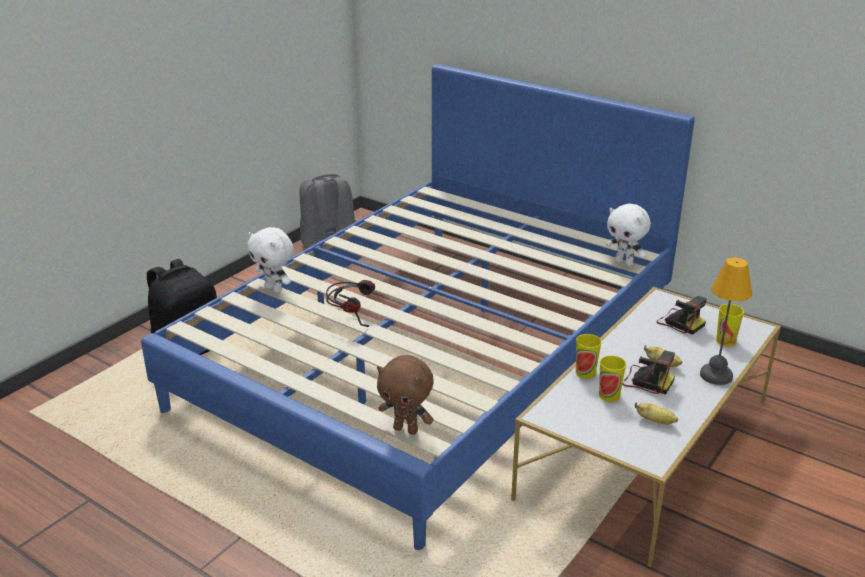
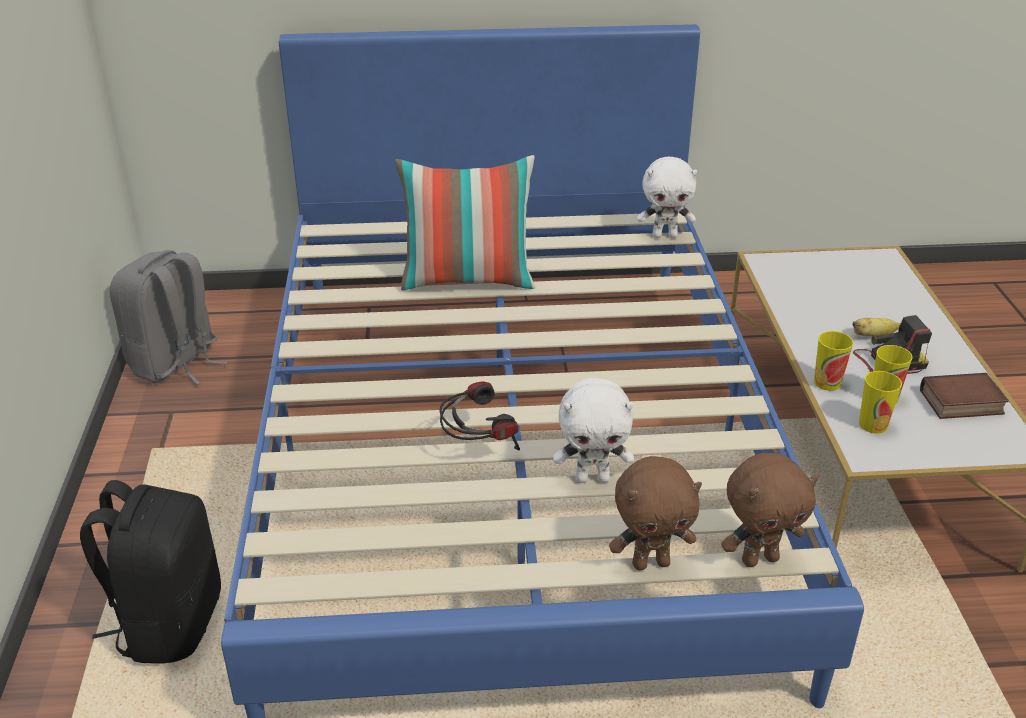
camera: 40 degrees left, 5 degrees up
(274, 289) = (311, 457): white plush toy -> white plush toy (593, 478)
(351, 403) = (651, 563): none -> brown plush toy
(469, 242) = (468, 280): none -> pillow
(655, 421) = (961, 403): banana -> book
(679, 322) = (819, 282): camera -> none
(716, 376) = (931, 325): table lamp -> none
(725, 341) = (883, 283): cup -> cup (873, 424)

